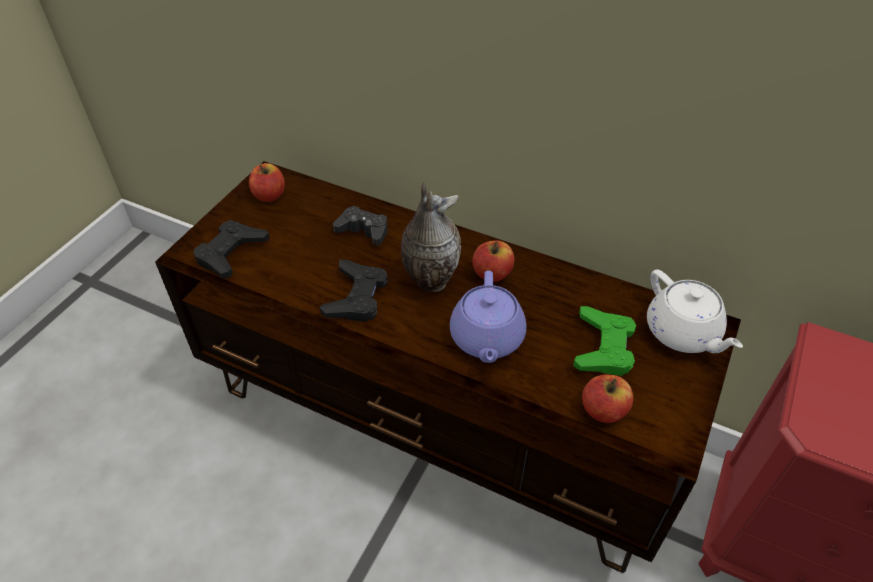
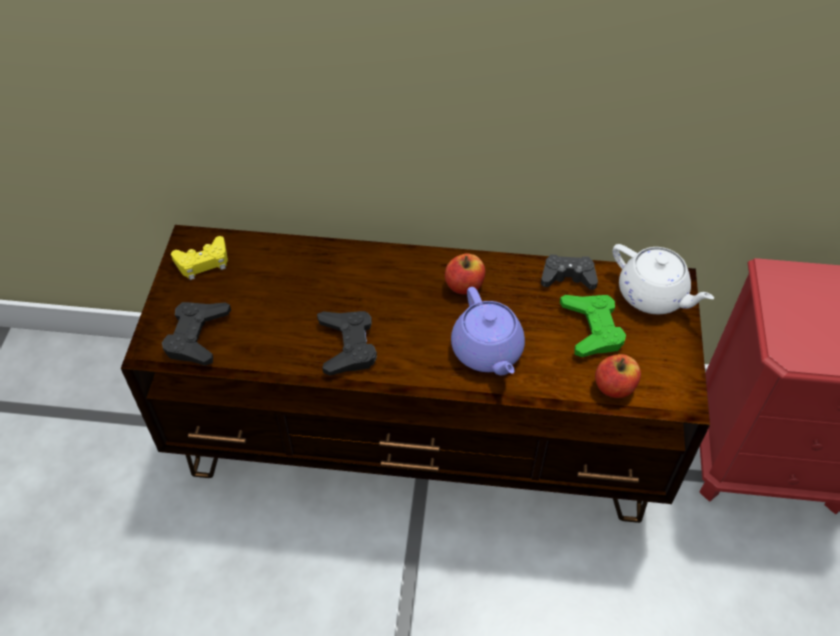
camera: 20 degrees left, 5 degrees up
(269, 195) = (203, 262): apple -> yellow game controller
(363, 230) = (320, 275): black game controller -> black game controller (568, 277)
(429, 280) = (409, 309): vase -> none

